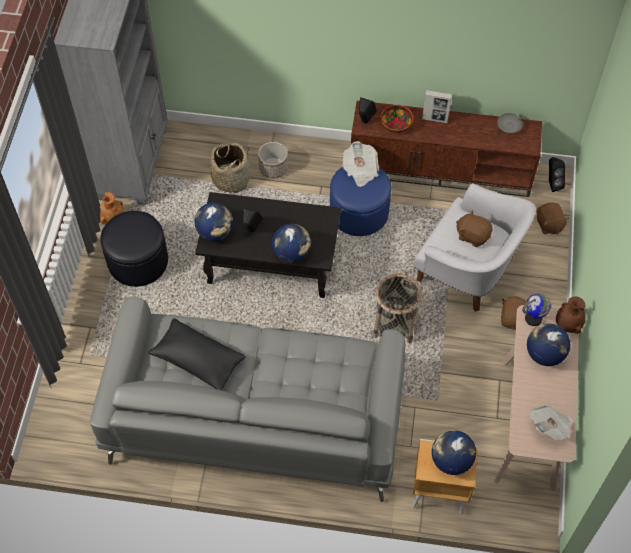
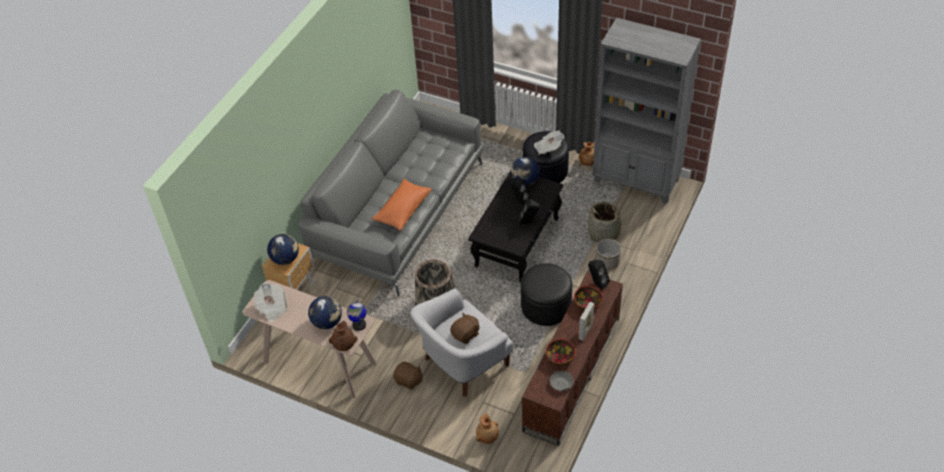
camera: 110 degrees right, 10 degrees down
(198, 360) = (425, 157): black pillow -> none
(292, 253) = (490, 219): globe -> none
(306, 358) = (403, 210): none -> orange pillow
(359, 212) = (546, 306): blue ottoman -> black ottoman
(360, 170) = (559, 283): newspaper -> newspaper (548, 148)
(477, 134) = (560, 357): none -> bowl
(549, 224) = (488, 437): brown plush toy -> brown vase
(552, 183) = (530, 455): black speaker -> black speaker (529, 222)

